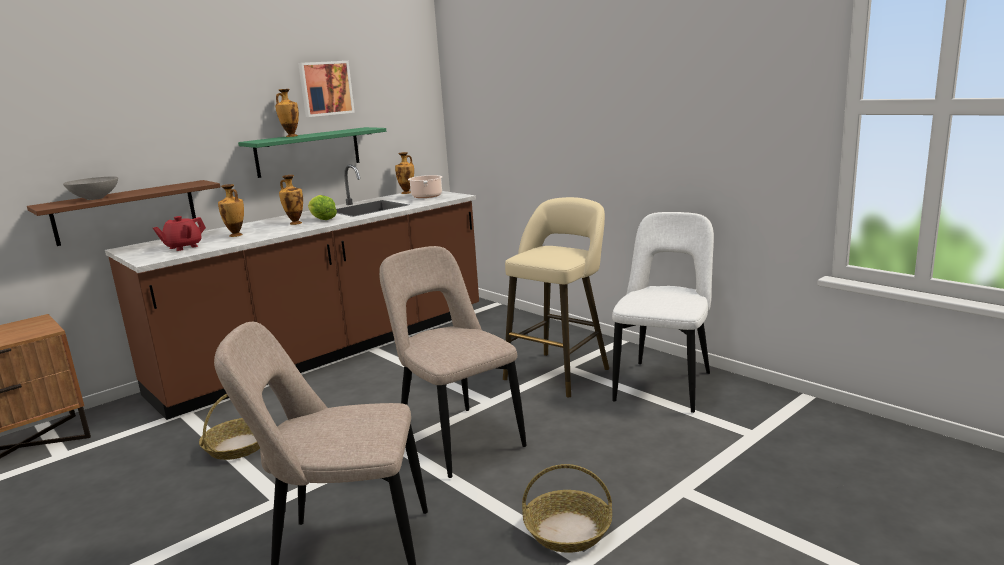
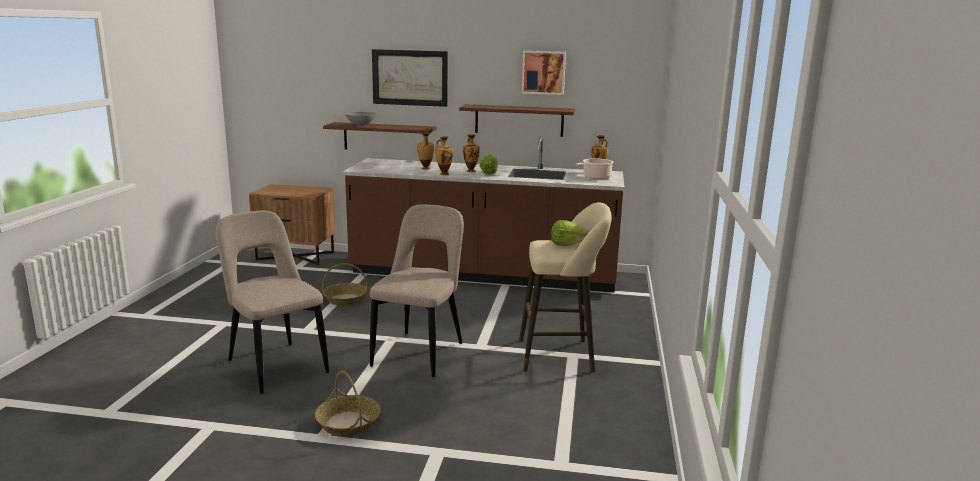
camera: 50 degrees right, 0 degrees up
(149, 115) = (410, 77): none -> picture
(183, 247) = (388, 167): red teapot -> none
(291, 136) = (501, 106): vase -> vase (444, 174)
(308, 152) = (519, 120): green shelf -> brown shelf
(550, 249) = (567, 244): none -> lettuce
(665, 384) = (599, 403): white chair -> none

